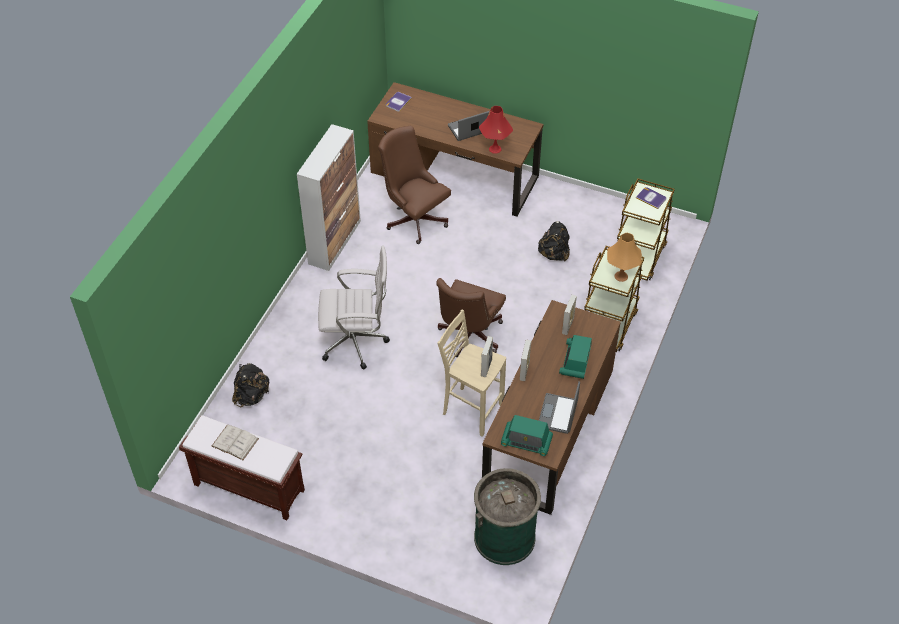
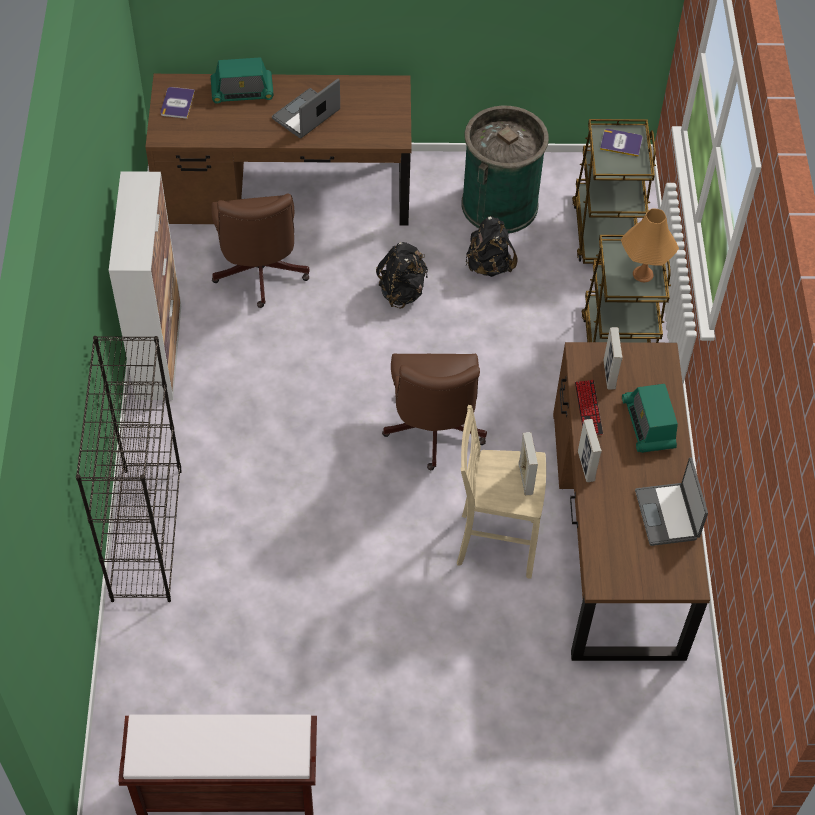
camera: 25 degrees left, 5 degrees up
(235, 442) = (207, 739): white book -> none
(251, 396) = (155, 642): black backpack -> black backpack (402, 291)
(276, 337) = (146, 533): none -> black bookcase
(357, 342) = (274, 499): white office chair -> none
(414, 218) = (259, 275): brown office chair -> brown office chair turned 120 degrees counterclockwise
(495, 149) = (361, 135): red table lamp -> none
(504, 537) = (640, 720): green trash can -> green trash can (499, 204)
(526, 441) = (646, 573): radio -> radio (242, 91)
(544, 340) = (588, 408): none -> keyboard

